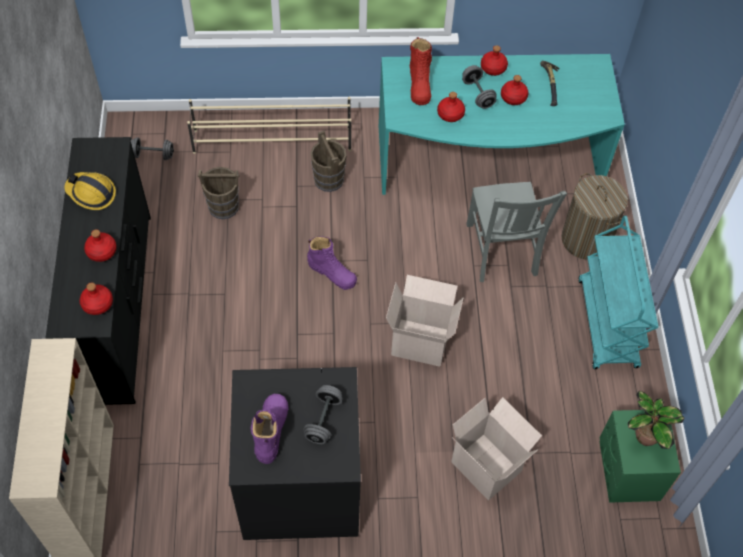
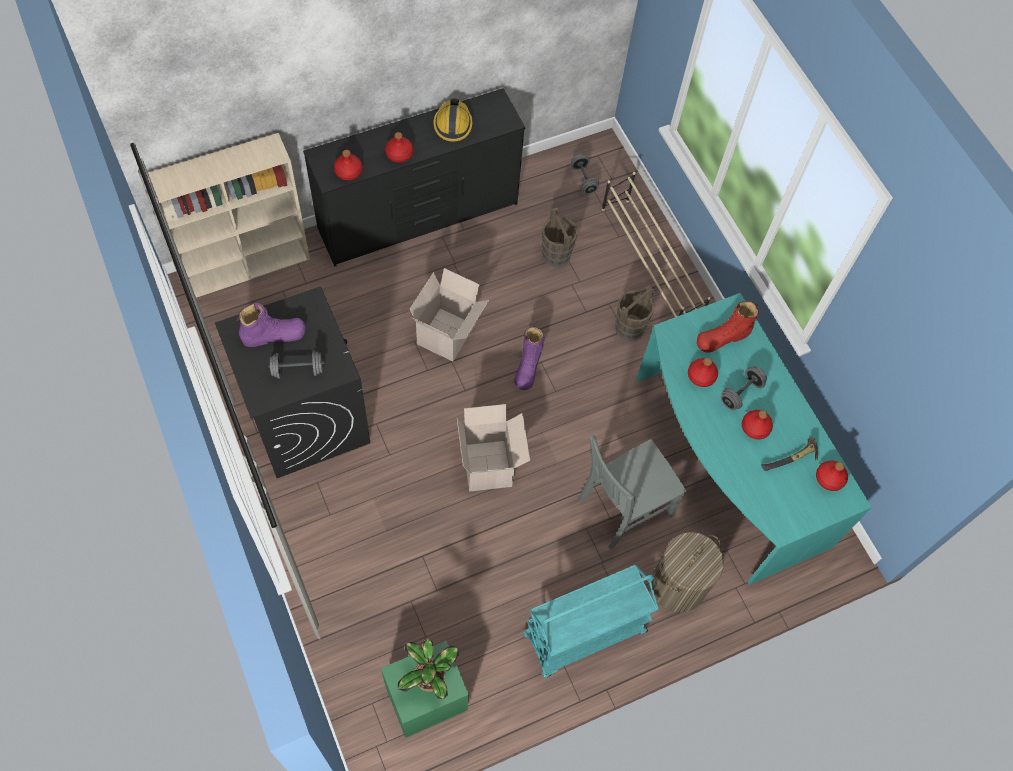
camera: 65 degrees right, 5 degrees up
(488, 466) = (382, 566): cardboard box -> cardboard box (447, 336)
(493, 68) = (783, 397): red bottle -> red bottle (829, 478)

